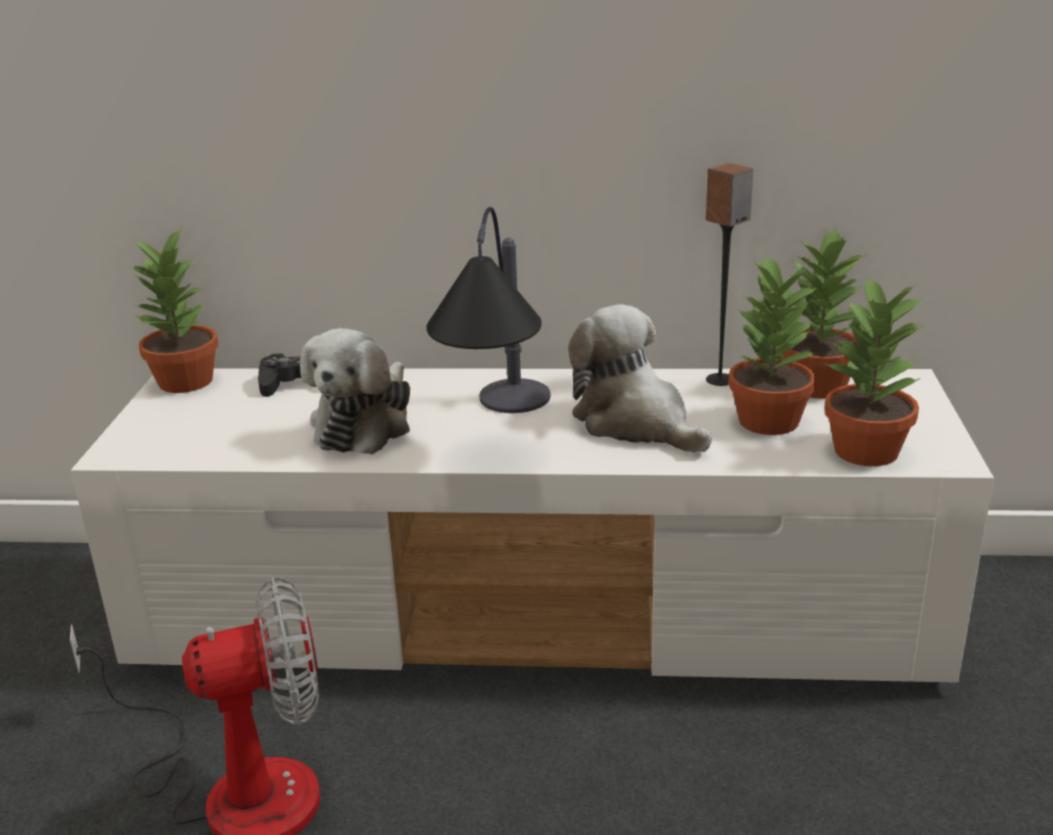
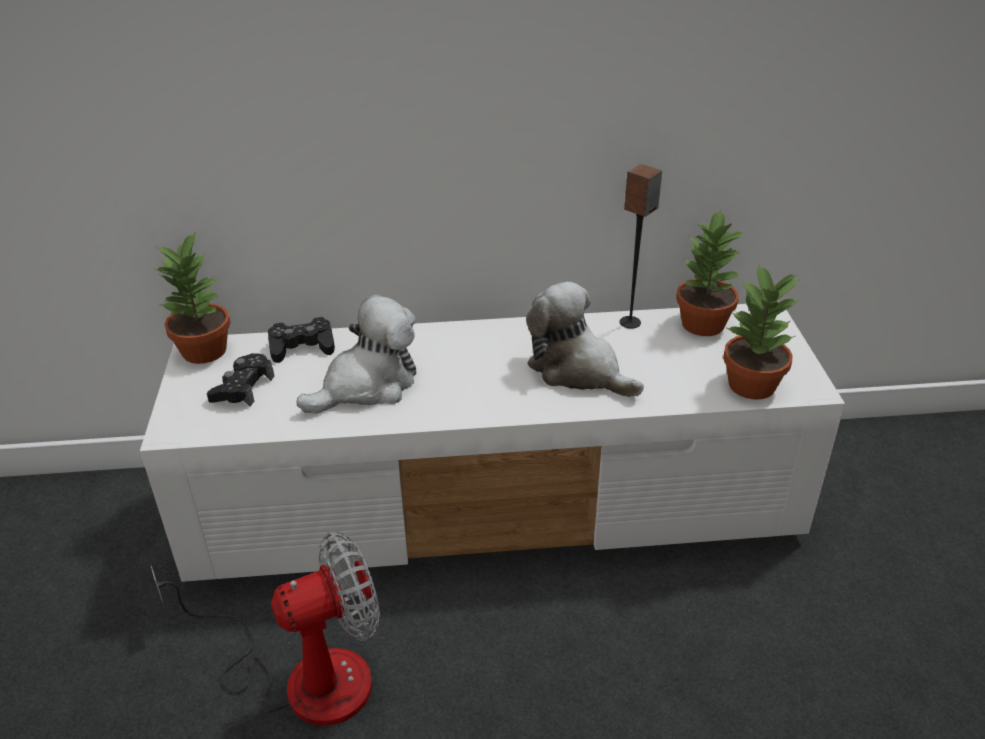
camera: 10 degrees left, 10 degrees up
(215, 418) = (243, 388): none -> black game controller
(365, 424) = (368, 385): plush toy -> plush toy turned 135 degrees counterclockwise
(501, 431) = (477, 385): table lamp -> none
(767, 420) = (674, 360): potted plant -> none

